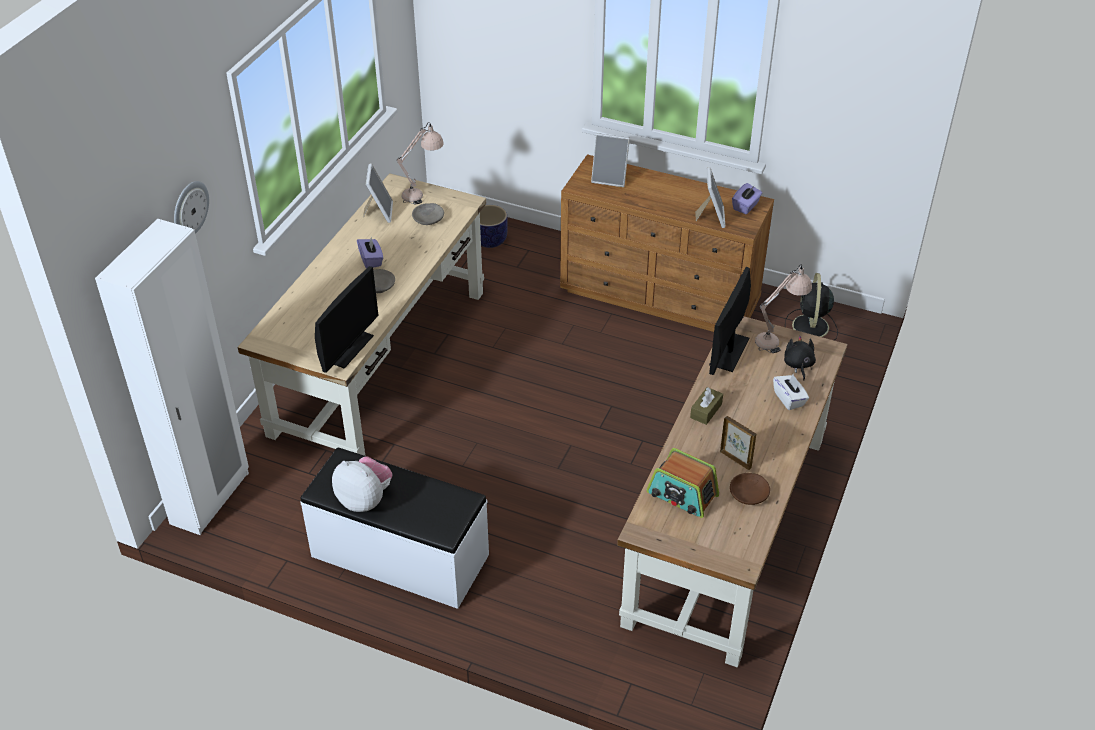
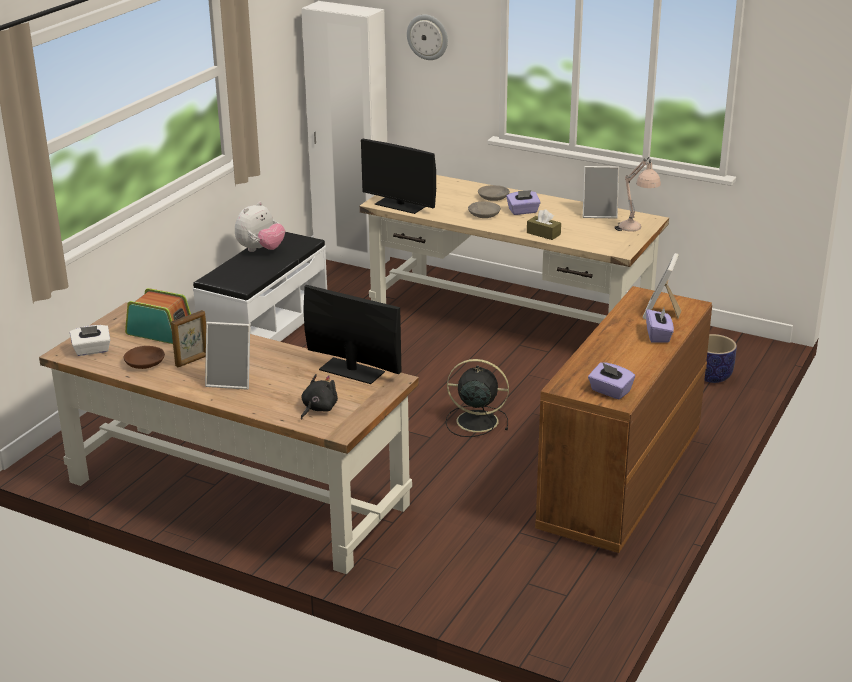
camera: 95 degrees right, 15 degrees down
(428, 218) = (590, 234): grey bowl -> grey bowl (494, 197)
(651, 181) = (658, 335): none -> purple tissue box
(682, 494) = (161, 332): radio -> radio turned 75 degrees clockwise
(706, 411) = (265, 351): brown tissue box -> brown tissue box (543, 234)
(711, 217) = (586, 367): picture frame -> picture frame (231, 381)
(778, 338) = (367, 401): beige table lamp -> none
(789, 399) = (266, 397): white tissue box -> white tissue box (92, 350)
(798, 365) = (318, 409): black plush toy -> black plush toy turned 60 degrees counterclockwise
(810, 327) = (560, 595): black fan -> black fan (475, 421)

